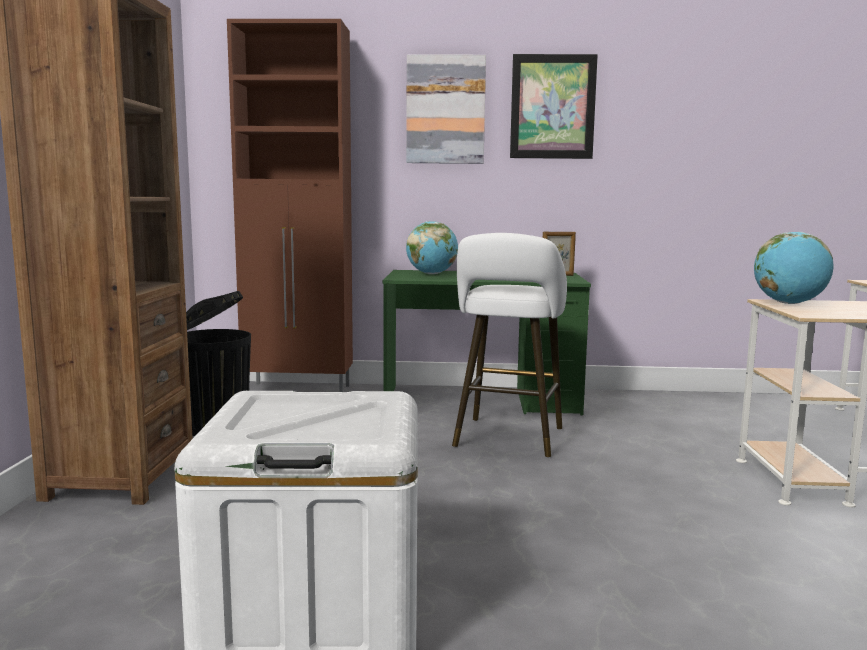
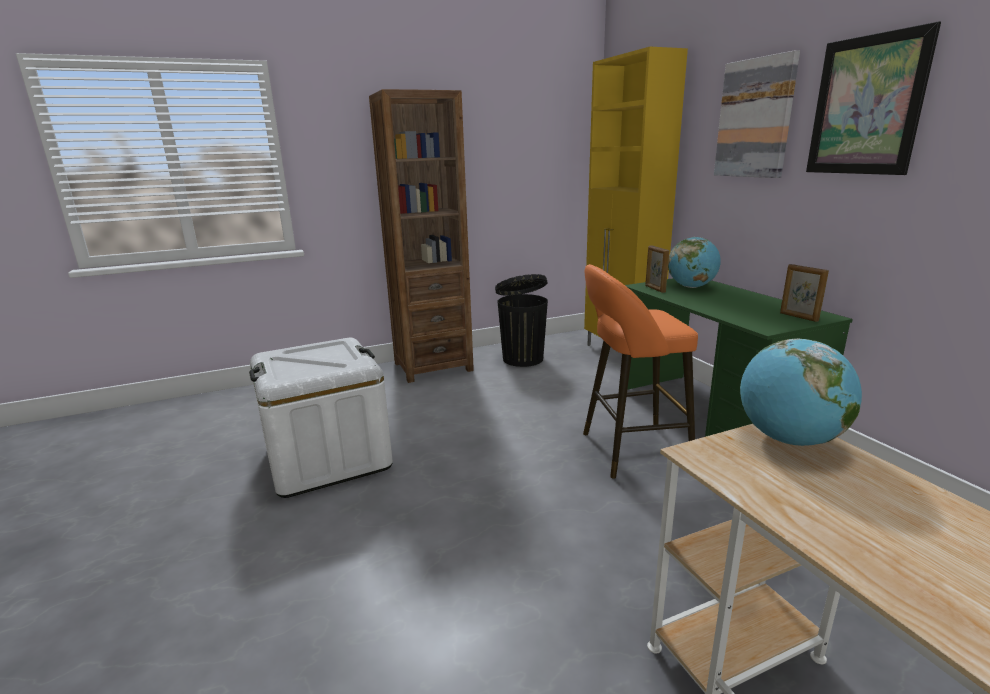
camera: 65 degrees right, 10 degrees up
(300, 390) = (620, 354): brown cabinet -> yellow cabinet
(418, 278) = (655, 289): none -> picture frame
(507, 439) = (629, 451): white stool -> orange stool

